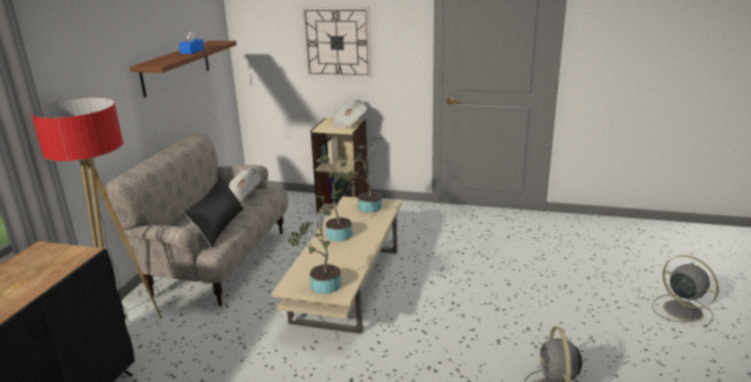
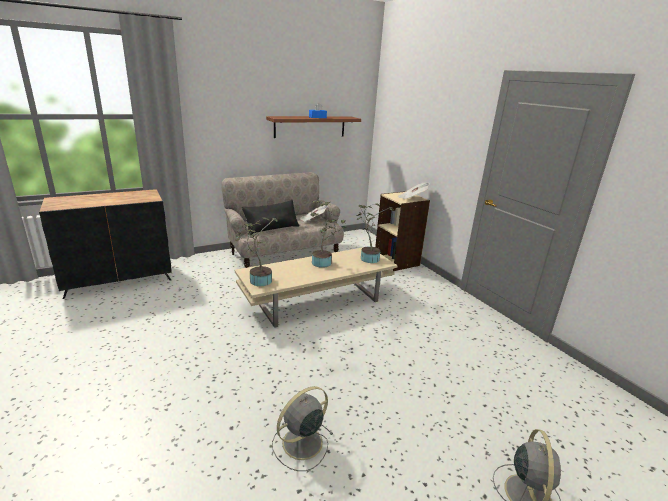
camera: 45 degrees right, 0 degrees up
(128, 327) = (203, 261): floor lamp -> none
(337, 42) = (427, 133): wall clock -> none

